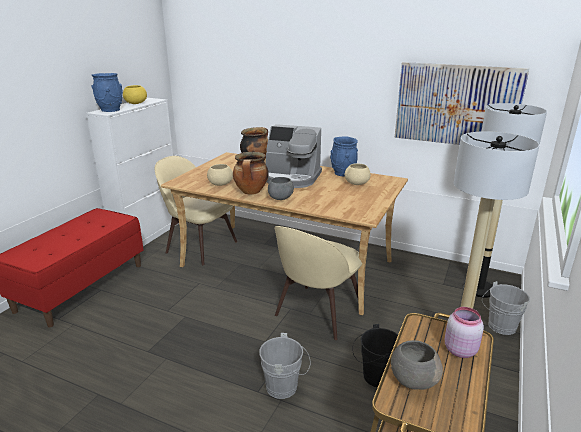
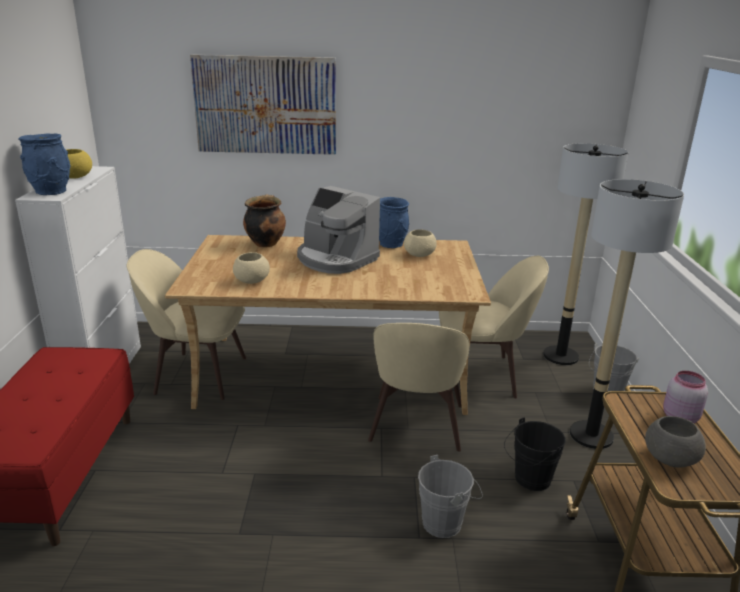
camera: 25 degrees left, 0 degrees up
(251, 192) = (305, 285): cooking pot -> none
(281, 198) = (351, 288): grey bowl -> none
(291, 178) = (335, 259): coffee machine -> coffee machine turned 45 degrees clockwise
(397, 289) = (481, 375): none -> beige chair
(456, 105) = (513, 148): picture -> picture (265, 105)

